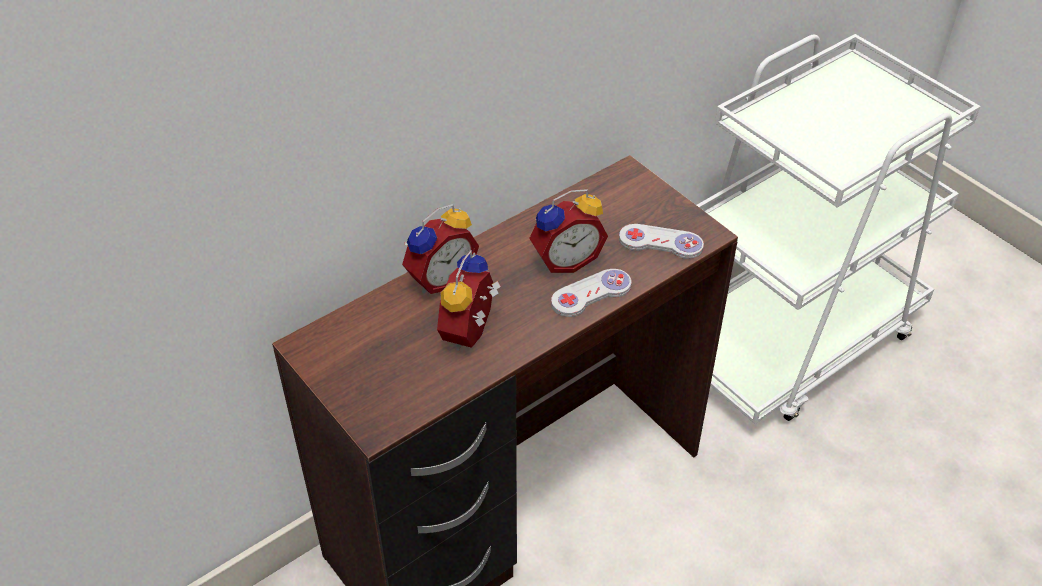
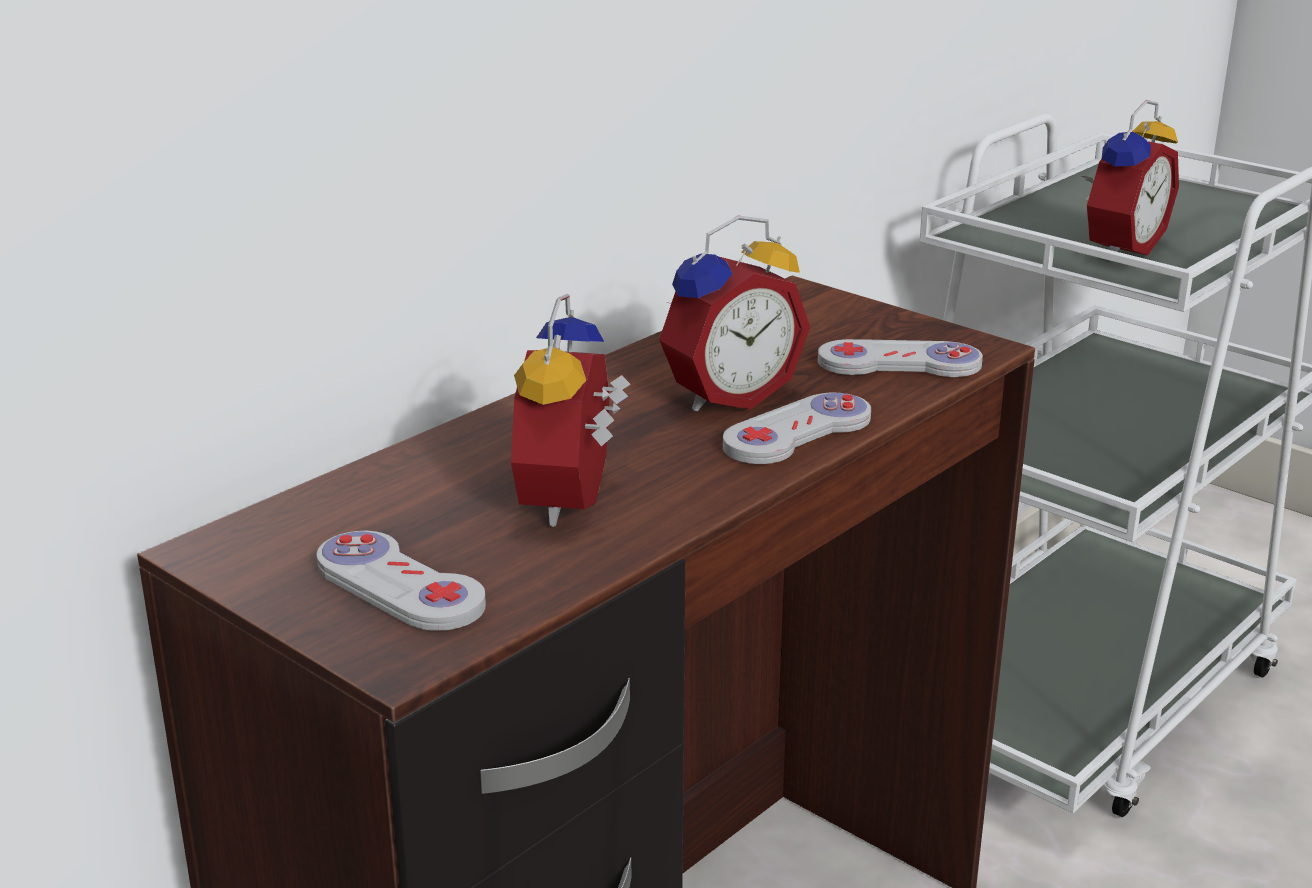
camera: 10 degrees left, 20 degrees down
(382, 382) = (399, 586): none -> white game controller
(439, 278) = (483, 436): alarm clock -> alarm clock (1118, 248)

